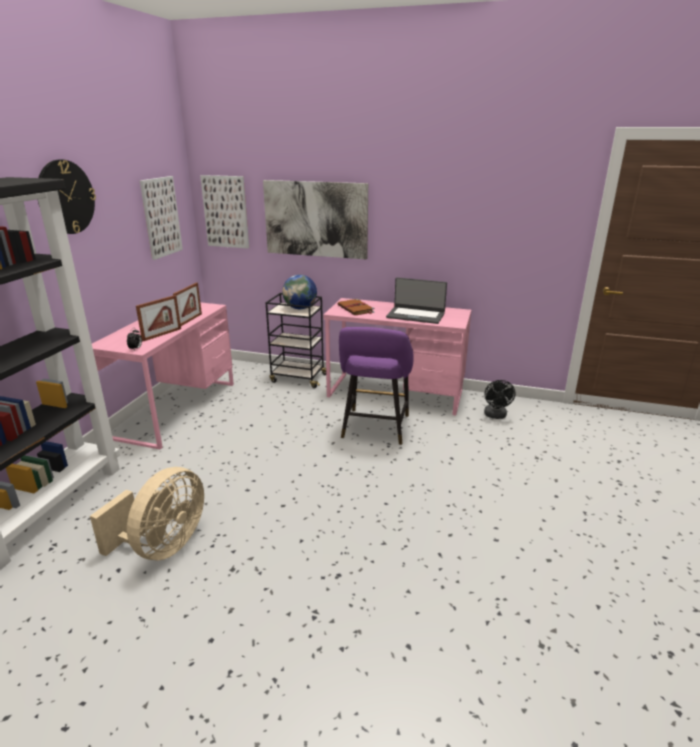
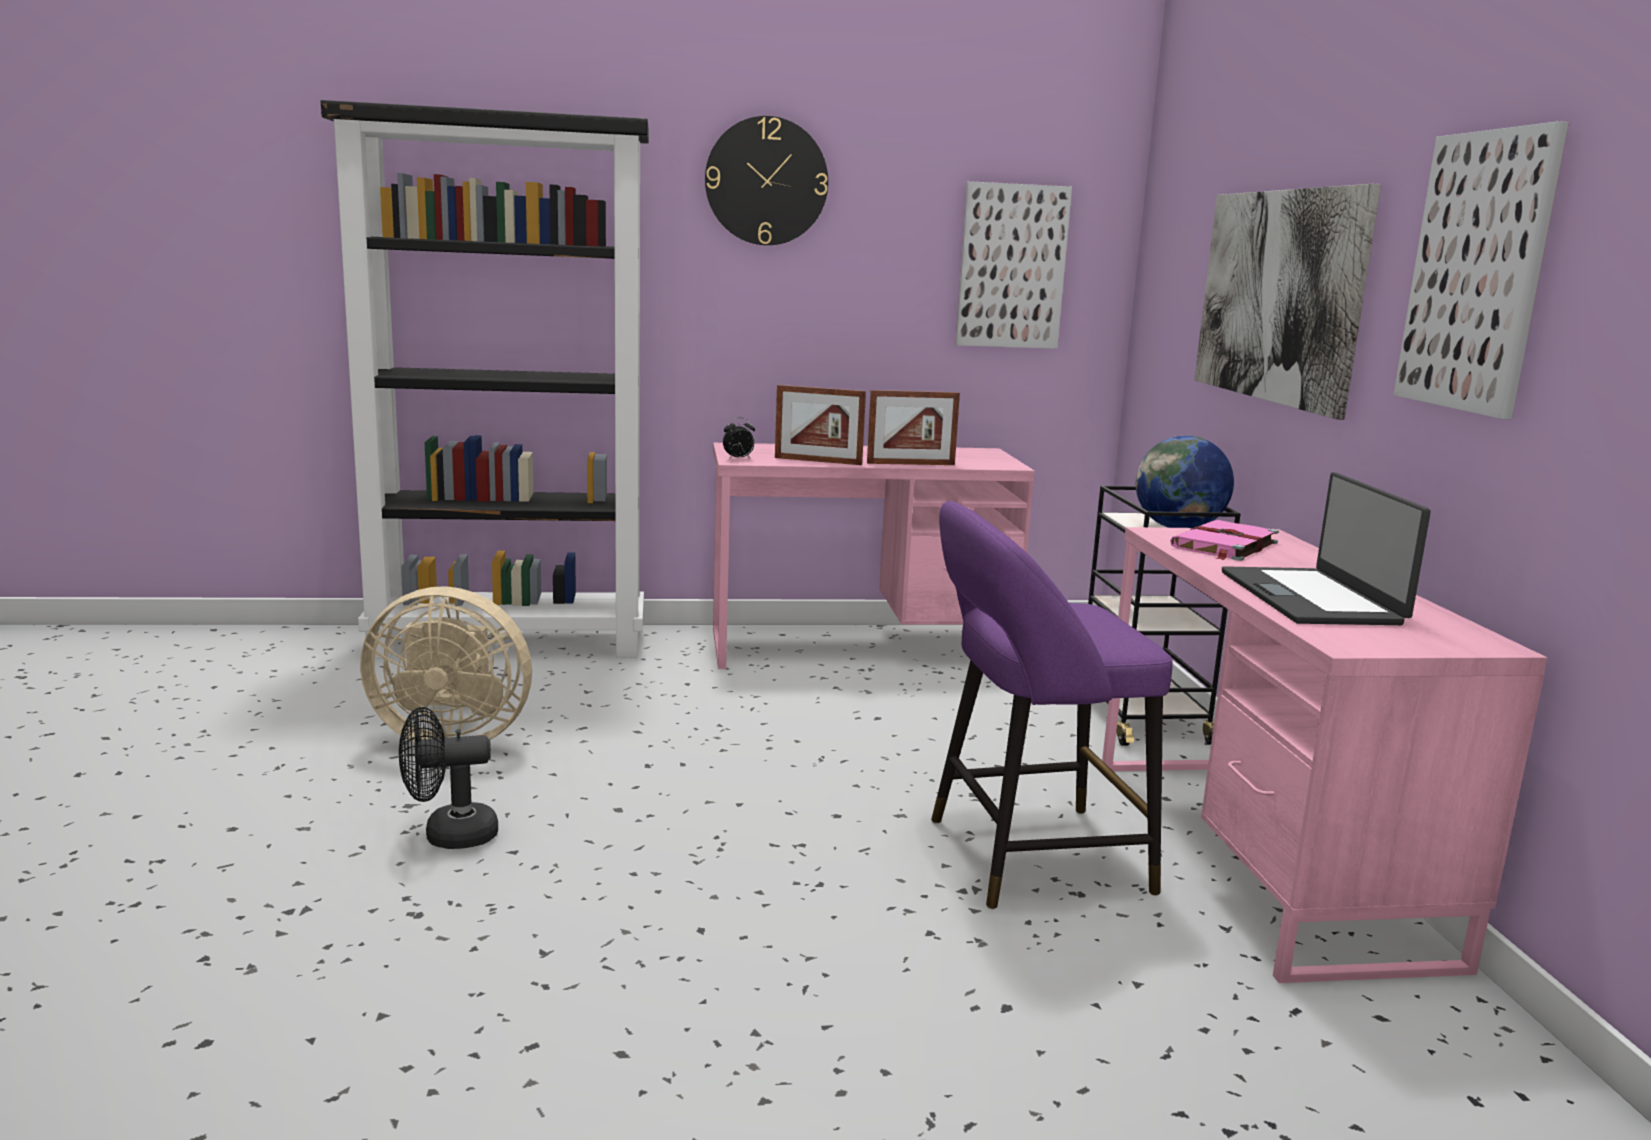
camera: 65 degrees right, 10 degrees down
(225, 212) = (1166, 278): picture -> picture (1477, 272)
(356, 309) = (1223, 545): brown book -> pink book
(495, 416) = (1397, 1076): black fan -> black fan (449, 835)

